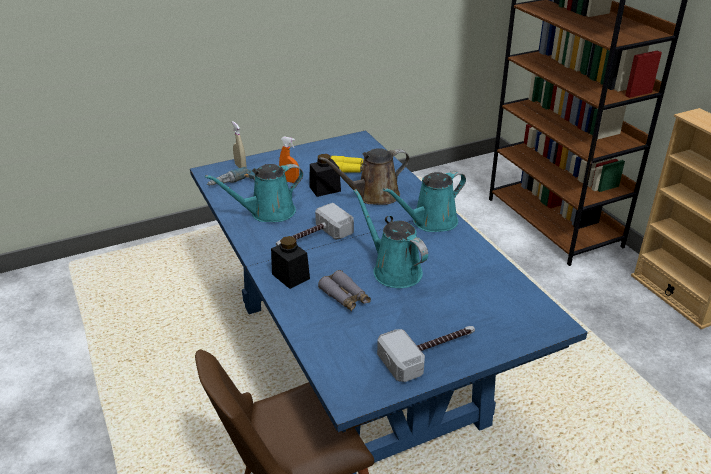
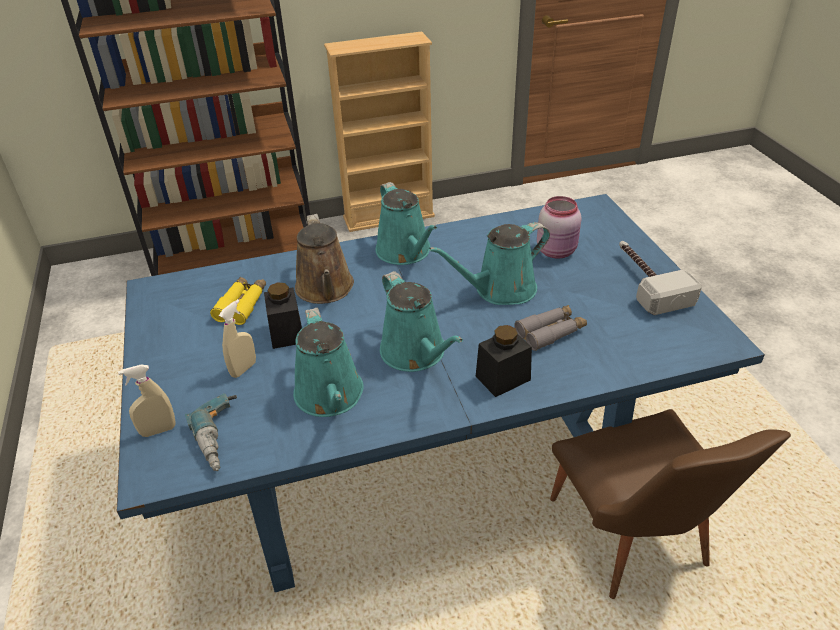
camera: 80 degrees left, 5 degrees up
(290, 181) = (243, 369): orange spray bottle -> beige spray bottle
(312, 239) = (416, 353): hammer -> turquoise watering can
(462, 299) = (557, 251): none -> pink jar

